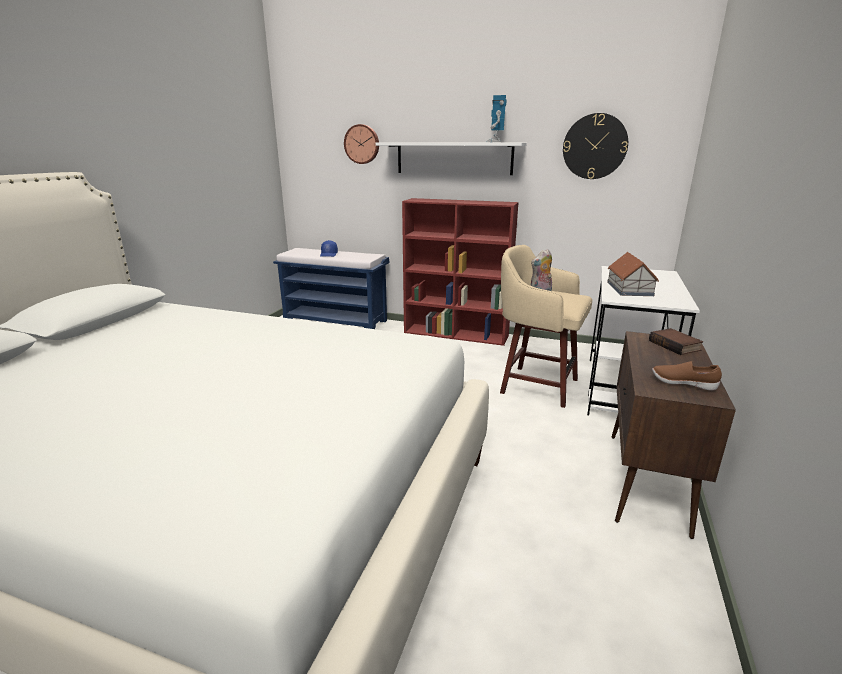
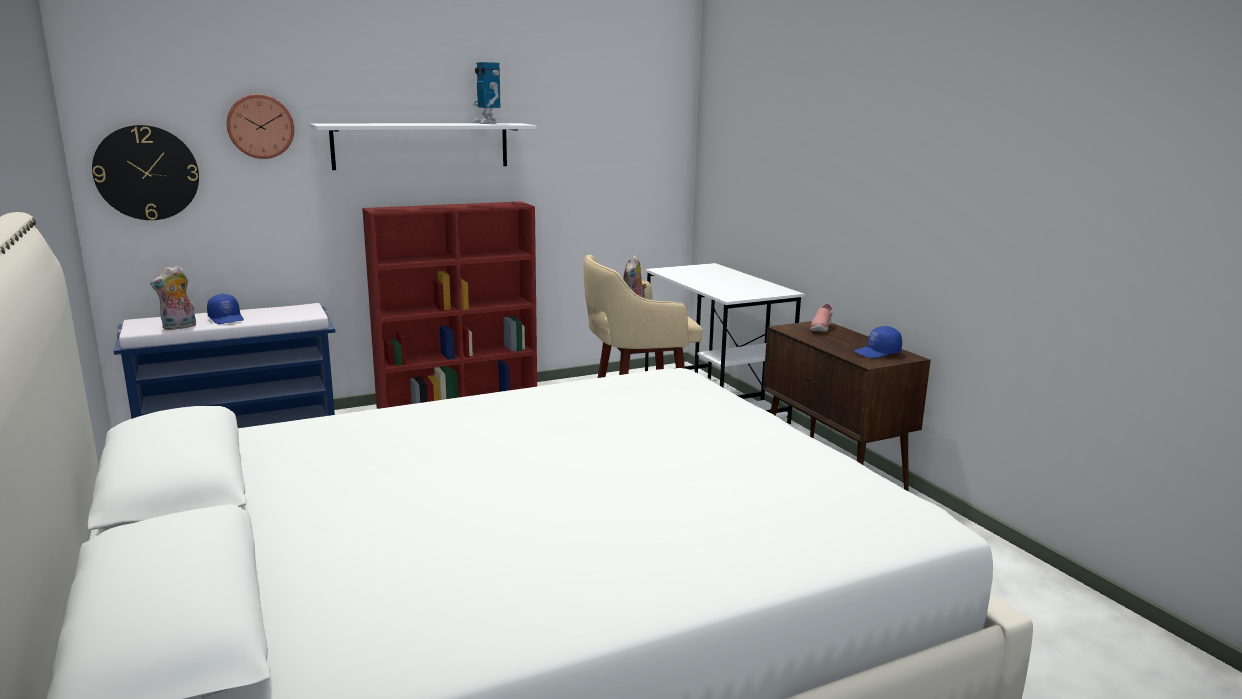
camera: 45 degrees left, 5 degrees down
(304, 255) = (179, 327): none -> plush toy
(594, 146) = (599, 127): wall clock -> wall clock (147, 173)
(629, 289) = (720, 286): toy house -> none
(675, 345) = (821, 328): book -> pink shoe
(683, 384) = (877, 353): brown shoe -> blue cap

